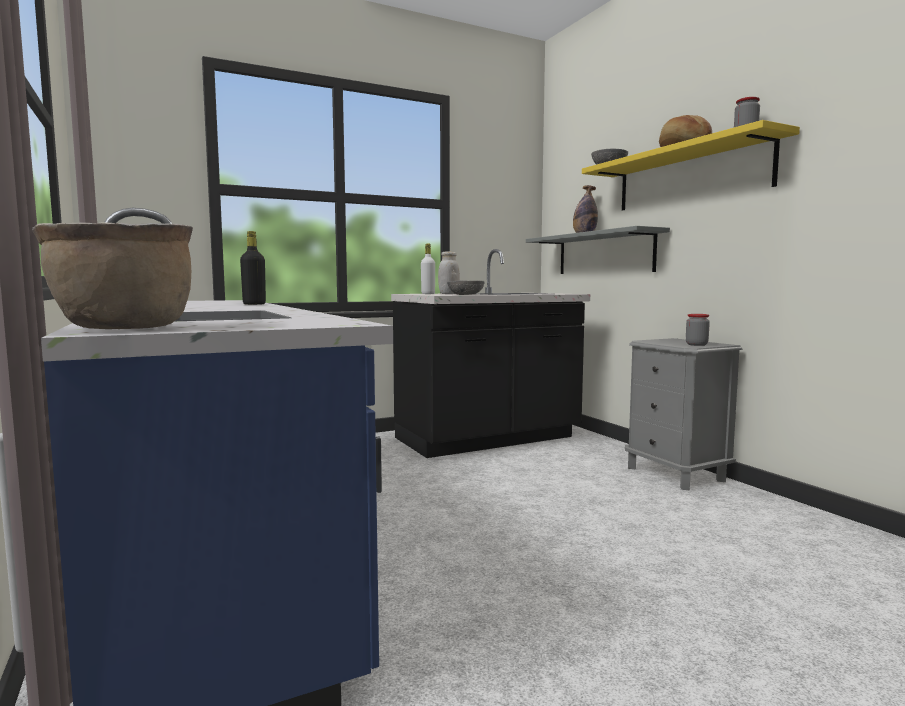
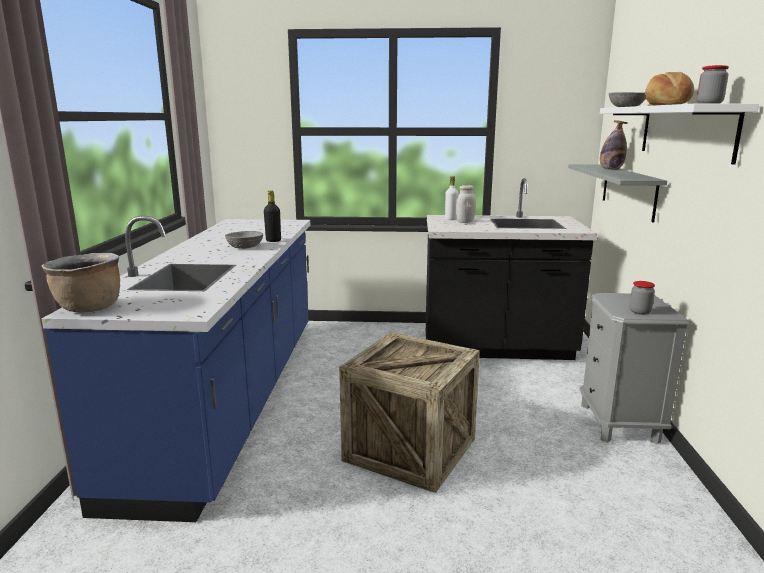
camera: 30 degrees right, 10 degrees up
(466, 294) = (467, 228): grey bowl -> grey bowl (245, 247)
(525, 542) = (410, 449): none -> crate
(689, 176) = (685, 131): yellow shelf -> white shelf

